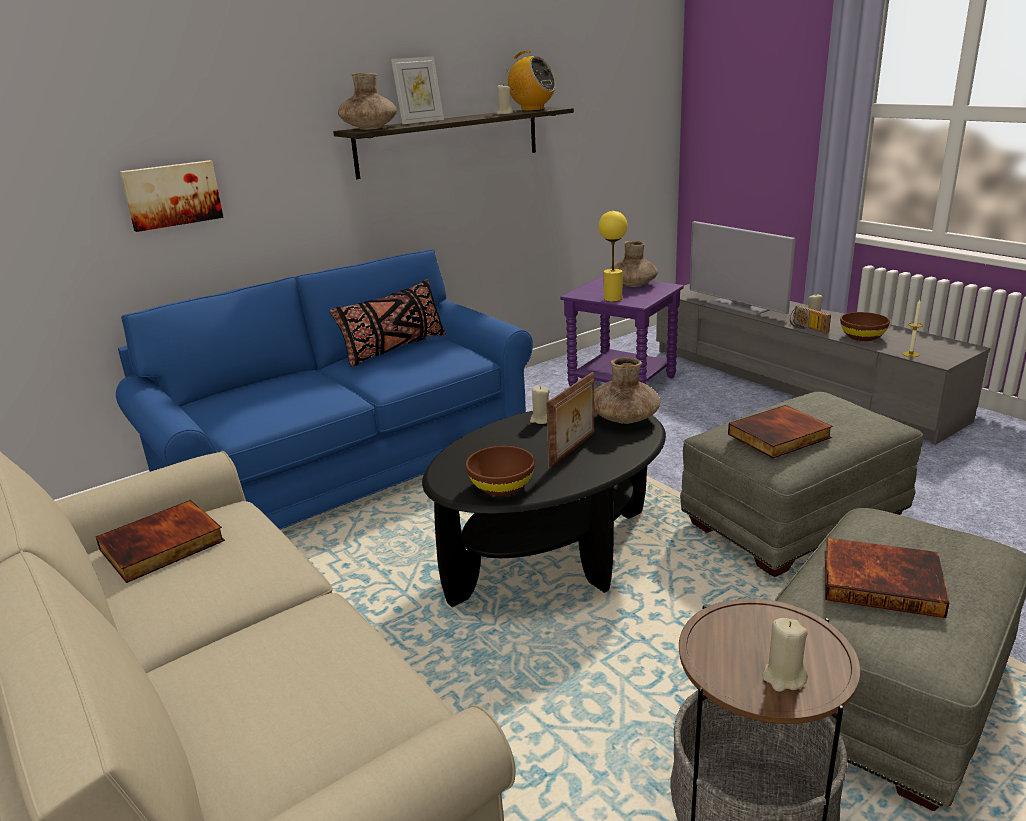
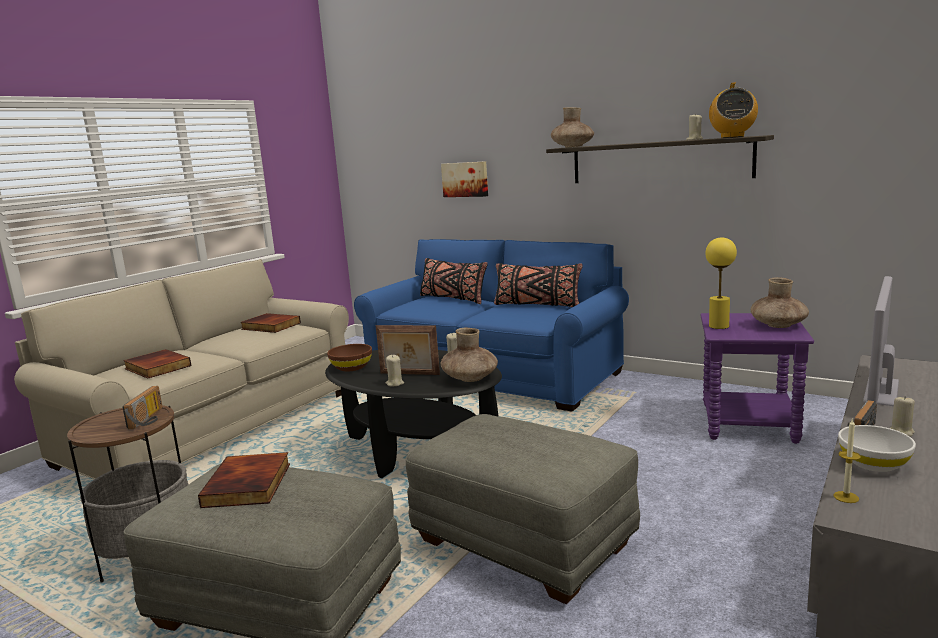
camera: 70 degrees right, 10 degrees down
(261, 386) = (453, 298): none -> black pillow
(421, 121) = (622, 143): picture frame -> none
(765, 620) = (150, 419): none -> radio
(779, 437) = (482, 434): book -> book (156, 367)
(783, 677) = (100, 428): beige candle -> beige candle (395, 383)
(862, 337) = (873, 464): brown bowl -> white bowl

